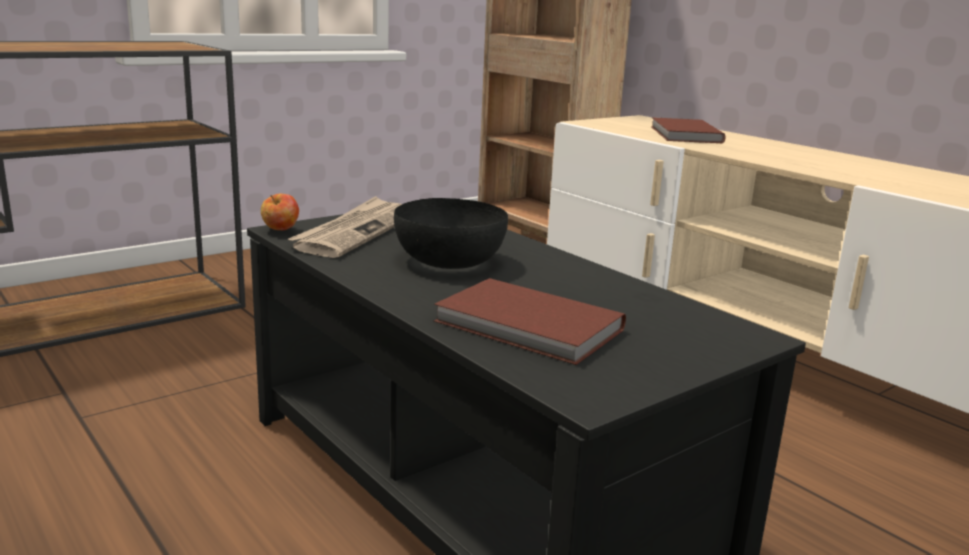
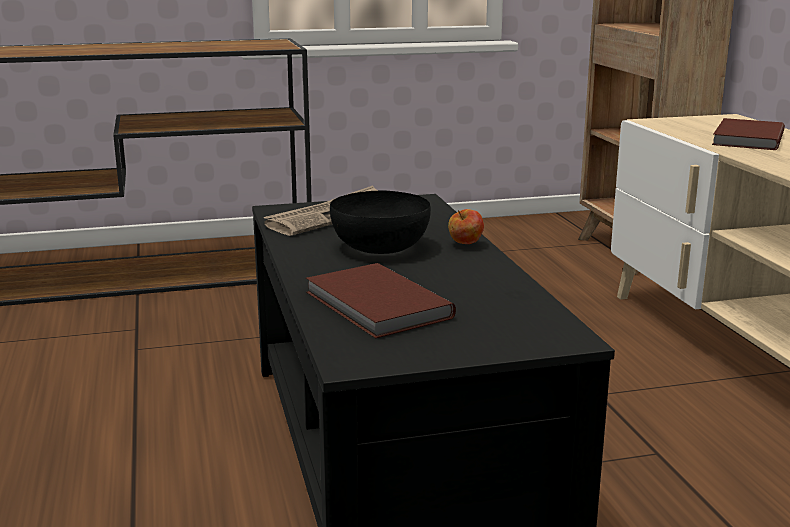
camera: 25 degrees right, 0 degrees up
(281, 230) = (274, 210): apple -> apple (466, 244)

